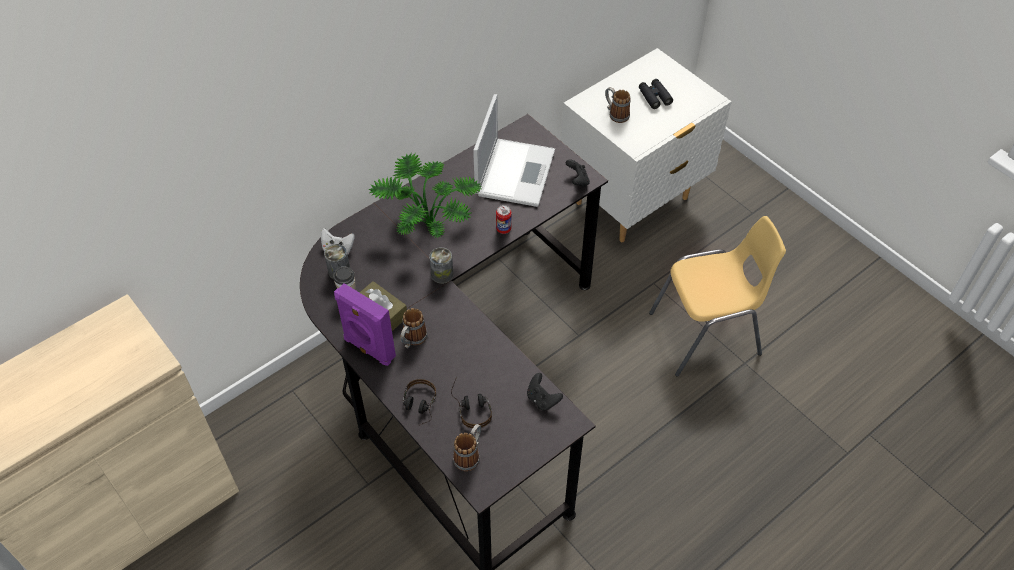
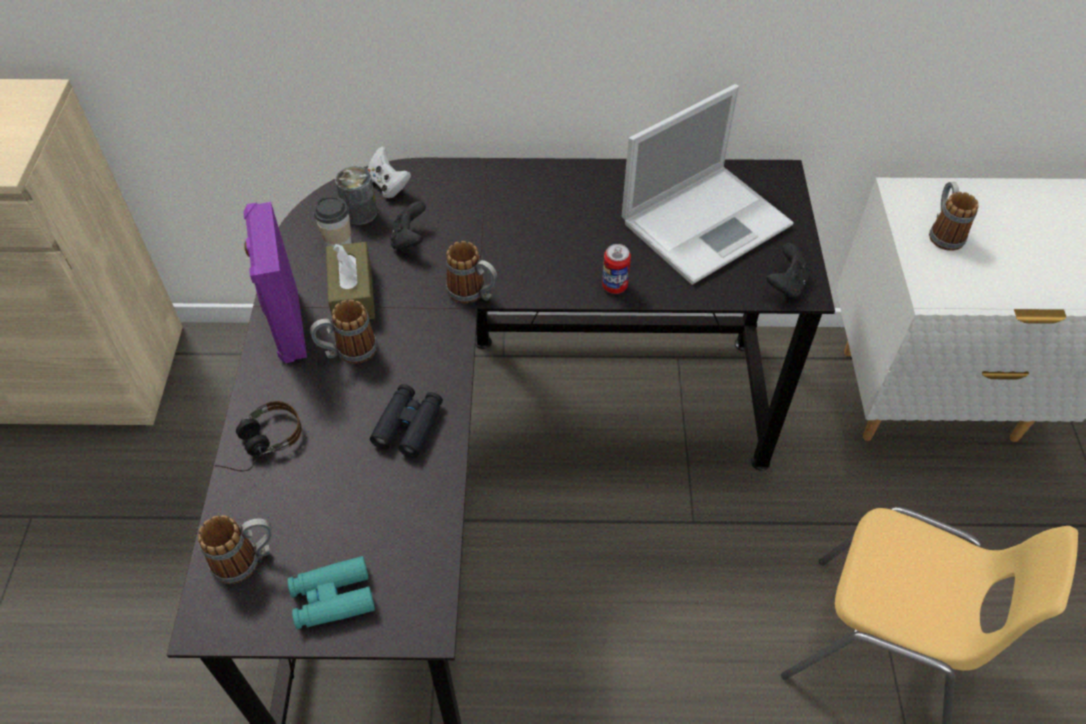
camera: 40 degrees right, 0 degrees up
(428, 221) = (527, 218): potted plant -> none
(442, 274) = (473, 294): can -> mug
(471, 406) = (321, 493): headphones -> none
(523, 441) = (332, 598): none -> turquoise binoculars
(542, 399) = (421, 557): black game controller -> black game controller (409, 240)
(654, 97) = (1031, 242): black binoculars -> black binoculars (409, 425)

